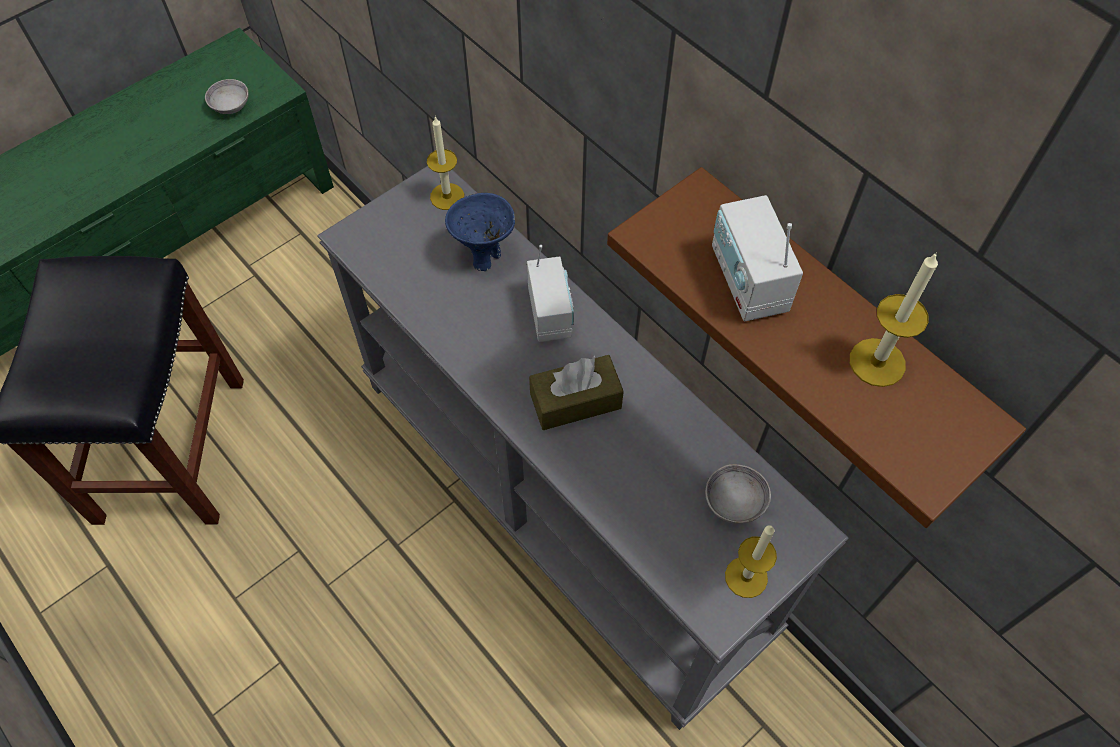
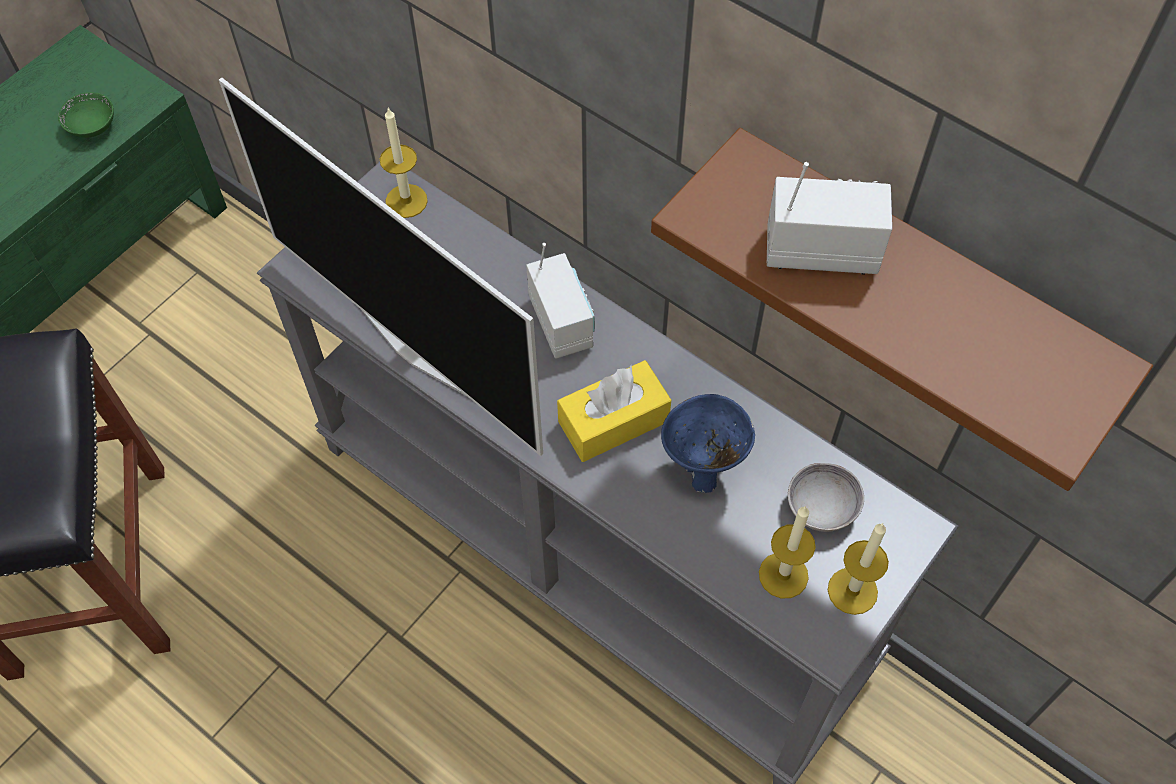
camera: 10 degrees left, 0 degrees up
(231, 106) = (92, 126): grey bowl -> green bowl
(430, 315) = (418, 347): none -> television
(484, 256) = (468, 267): blue bowl -> blue bowl (703, 471)
(575, 401) = (613, 421): brown tissue box -> yellow tissue box
(747, 281) = (820, 250): radio -> radio turned 120 degrees clockwise
(877, 362) = (981, 318): candle -> candle (783, 575)

